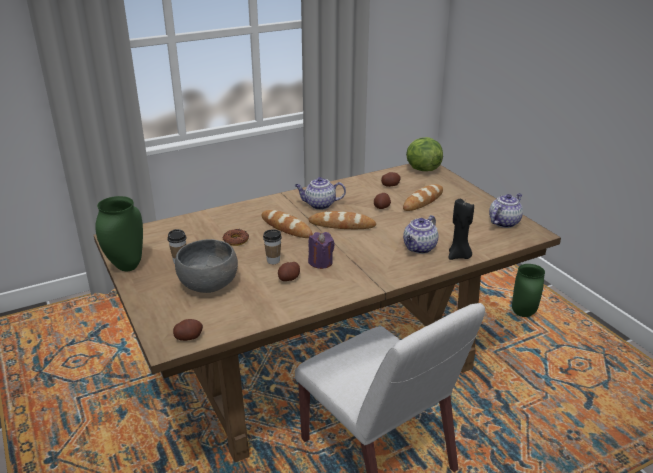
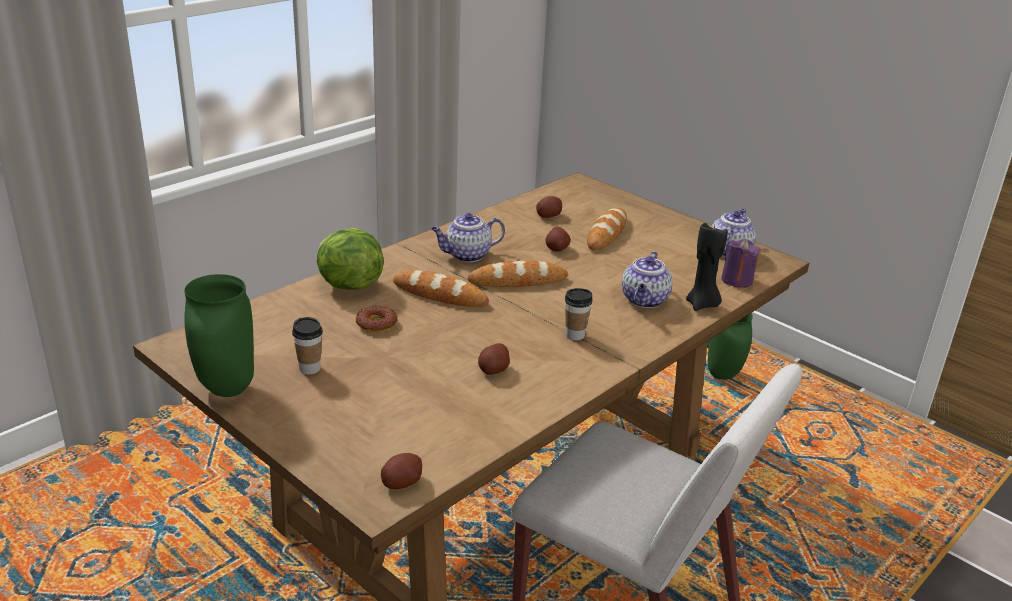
camera: 20 degrees left, 0 degrees up
(209, 284) = (379, 396): grey bowl -> none
(273, 261) = (453, 347): cup -> cup (575, 335)
(320, 262) = (523, 339): purple candle -> purple candle (737, 280)
(422, 169) = (576, 188): lettuce -> lettuce (348, 285)

